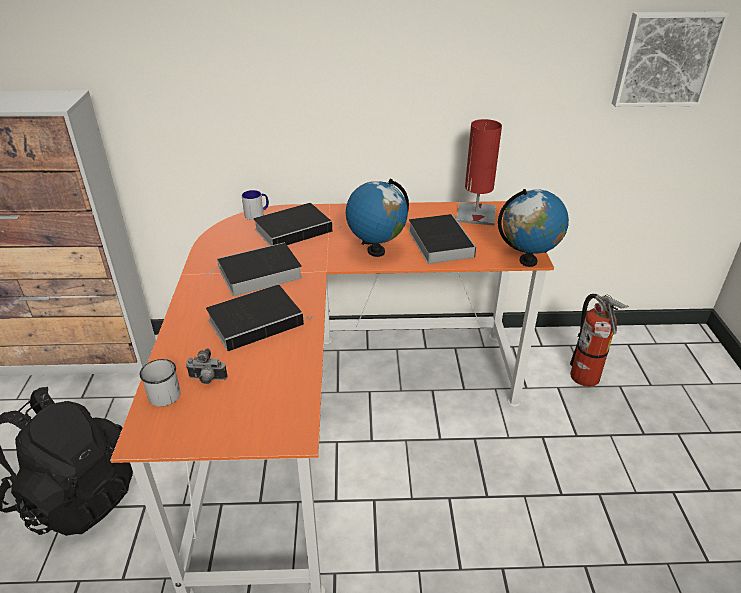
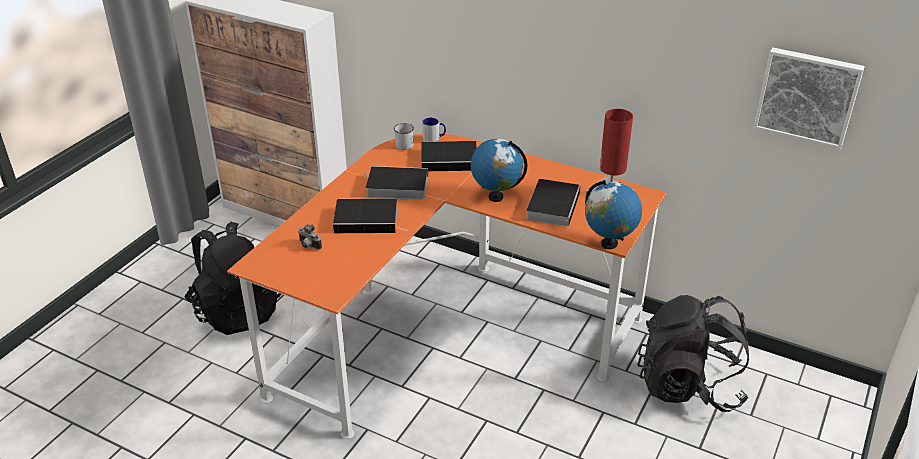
camera: 30 degrees right, 0 degrees up
(162, 392) = (278, 244): white mug -> white mug (404, 143)
(585, 380) = (688, 386): fire extinguisher -> black backpack

